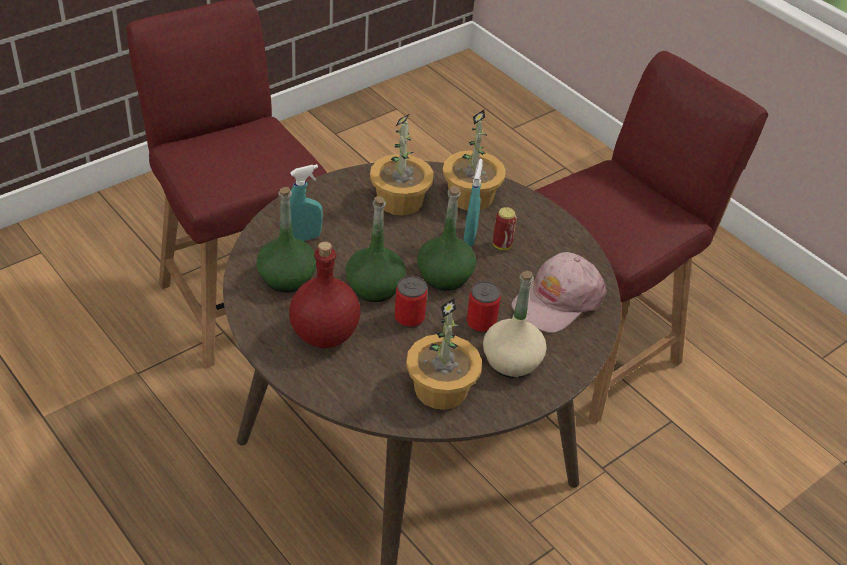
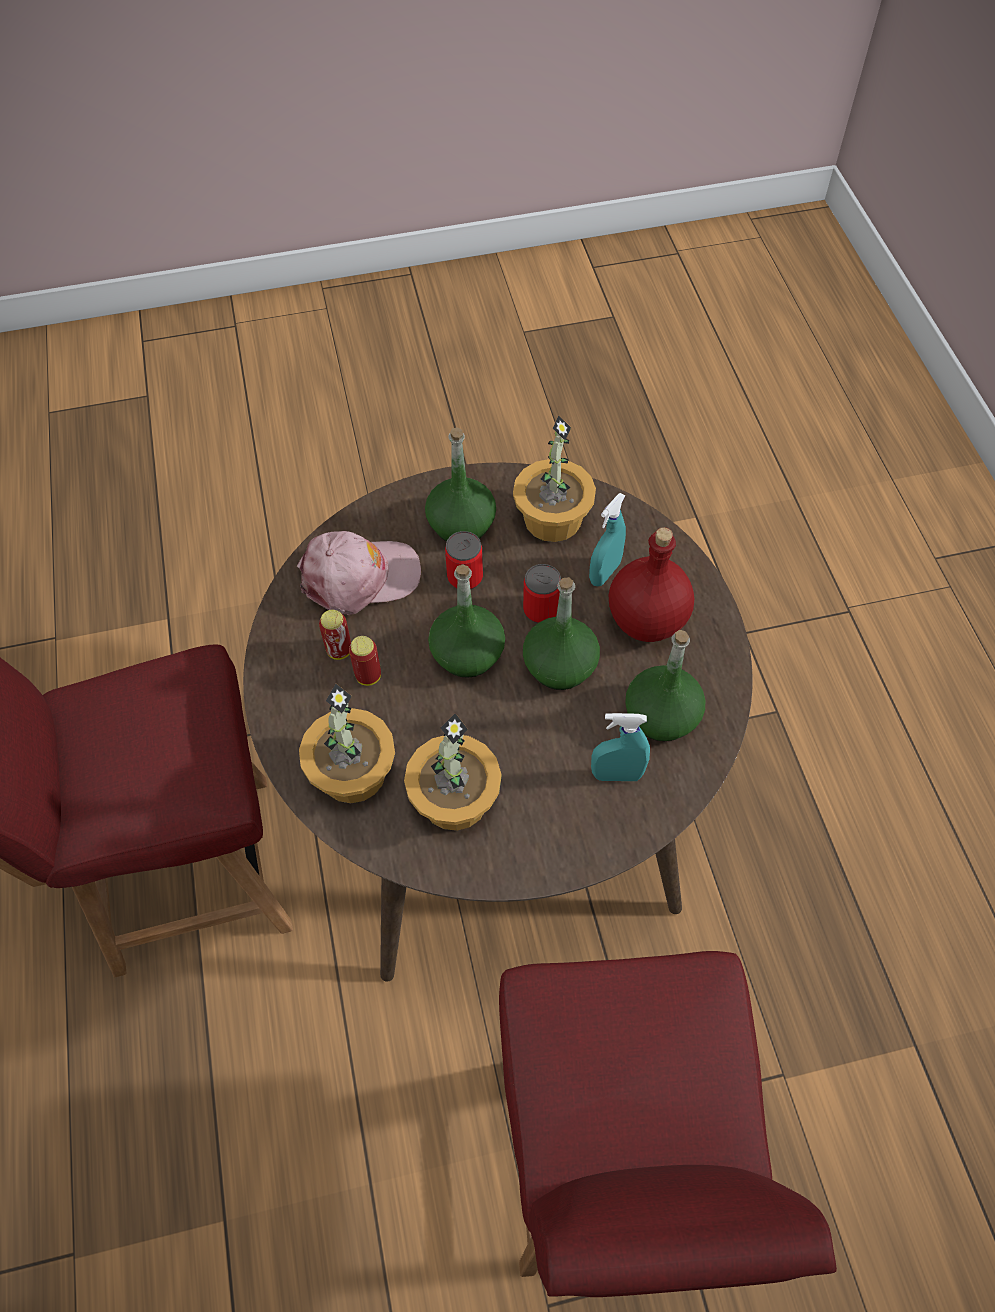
camera: 150 degrees left, 15 degrees up
(470, 237) = (399, 702): turquoise spray bottle -> turquoise spray bottle (605, 573)
(511, 361) = (461, 524): beige bottle -> green bottle
(533, 253) = (339, 650): none -> can

